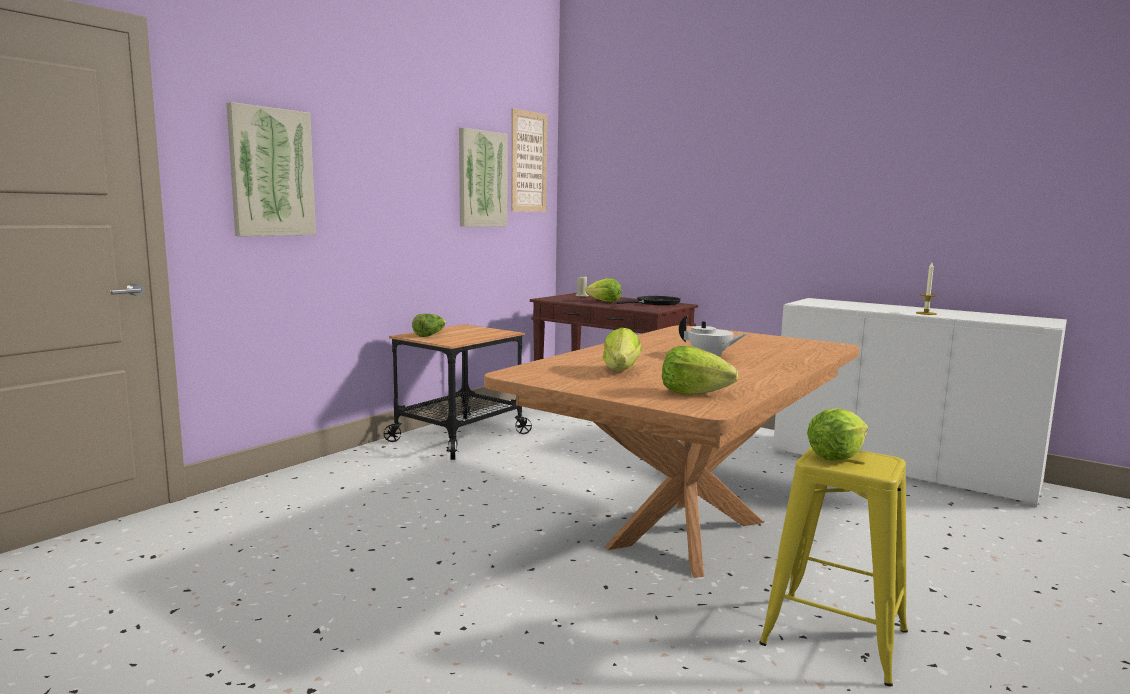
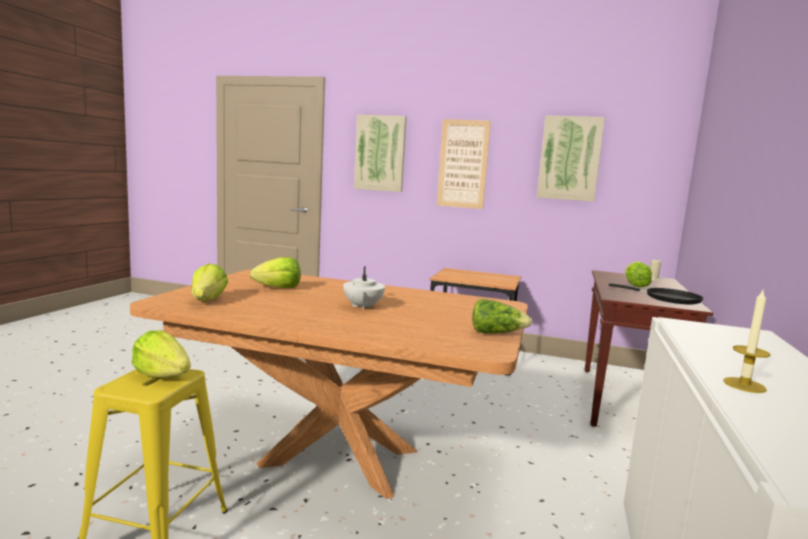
camera: 70 degrees right, 0 degrees up
(429, 335) = (461, 273): lettuce -> lettuce (496, 333)
(529, 162) = (641, 142): picture -> picture (463, 164)

